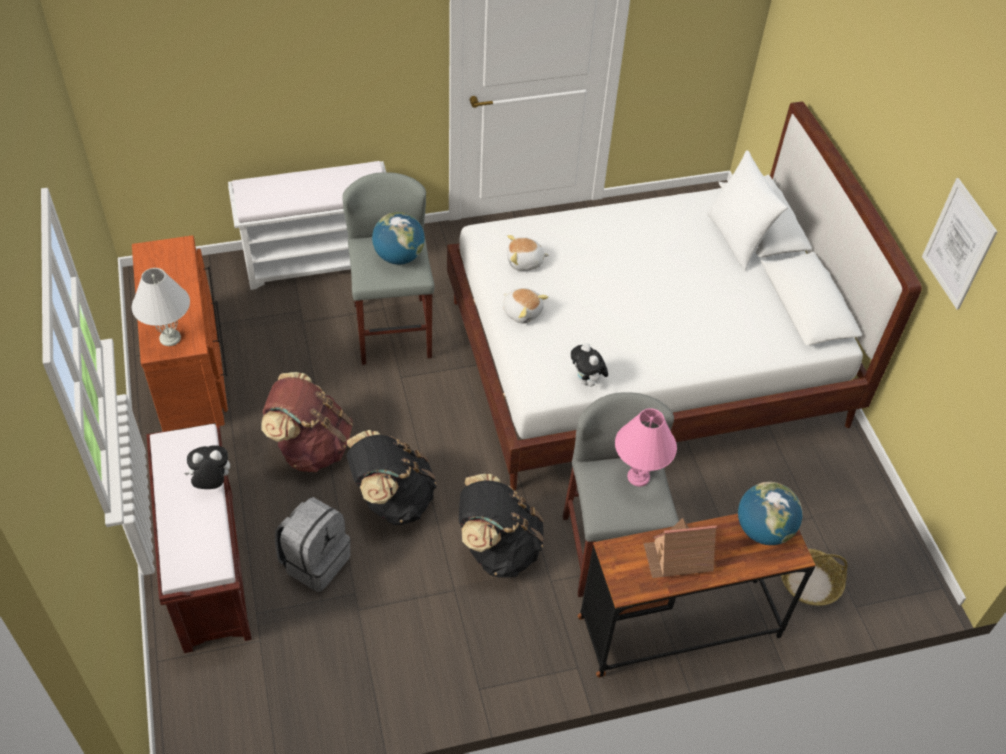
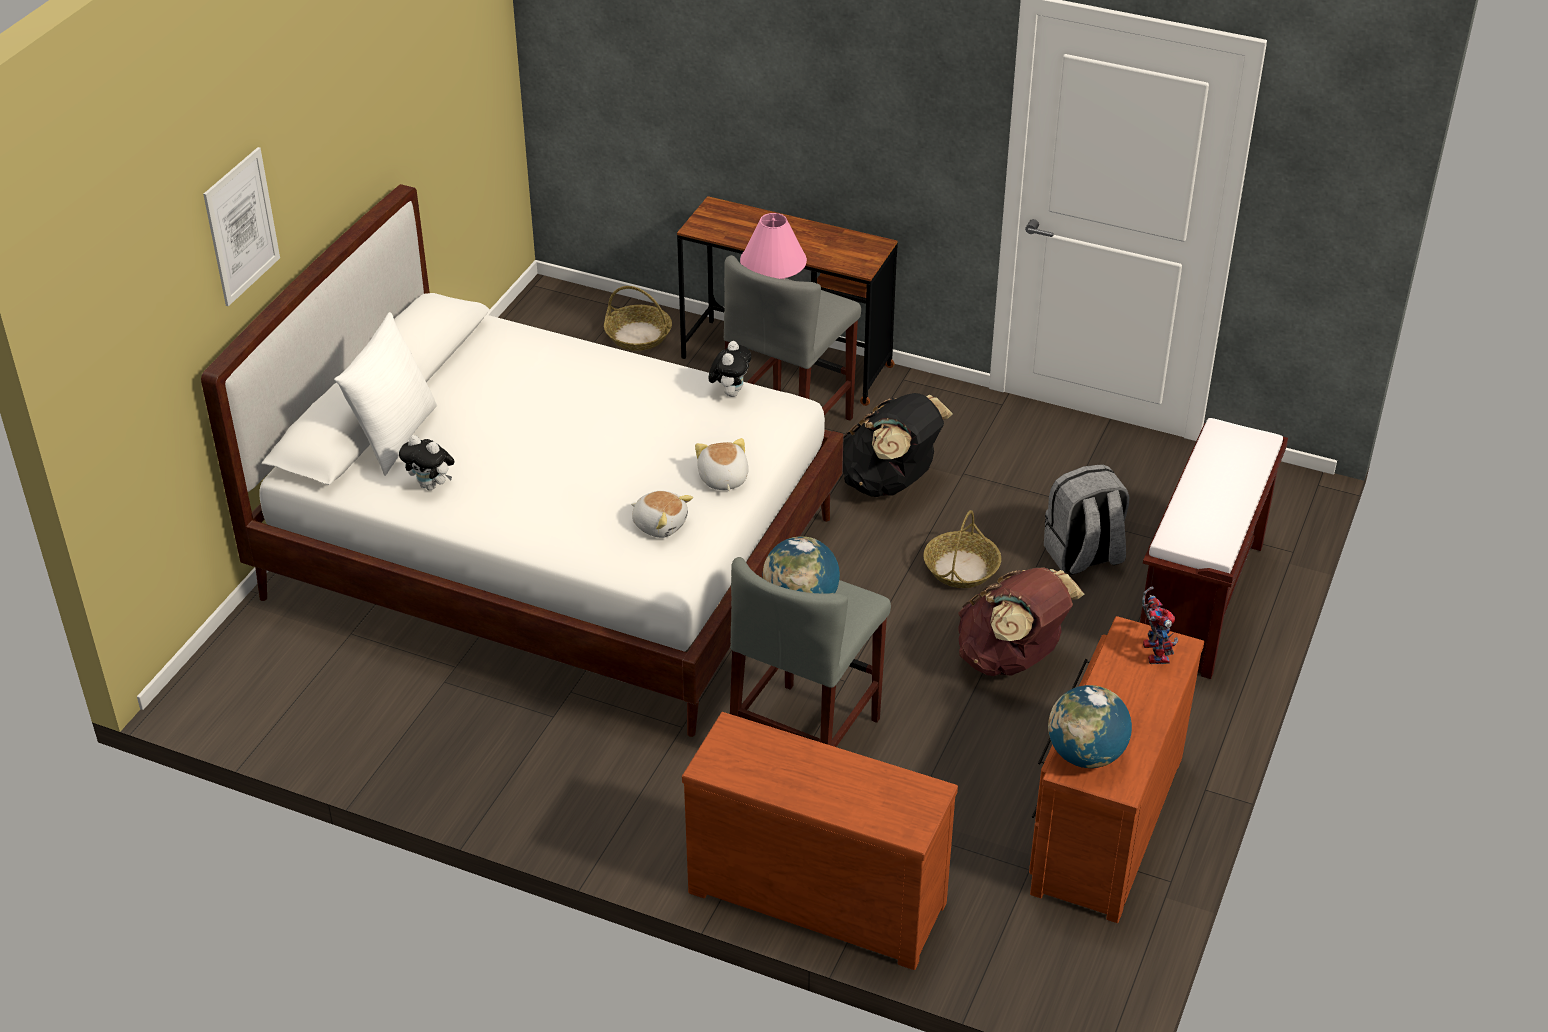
camera: 140 degrees left, 10 degrees down
(170, 338) = (1152, 650): white table lamp -> toy robot
(211, 483) = (1186, 494): plush toy -> plush toy (431, 486)
(319, 260) = (819, 892): white bench -> brown dresser
(392, 499) = (961, 569): black backpack -> basket
(678, 557) = (811, 242): toy house -> none
(763, 530) = (719, 227): globe -> globe (1086, 755)
(958, 244) = (393, 103): picture -> picture (241, 226)

